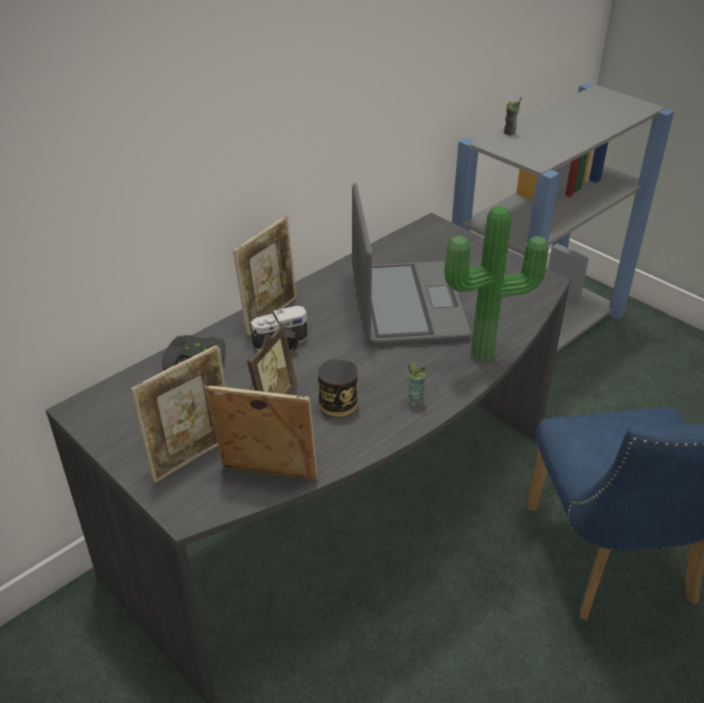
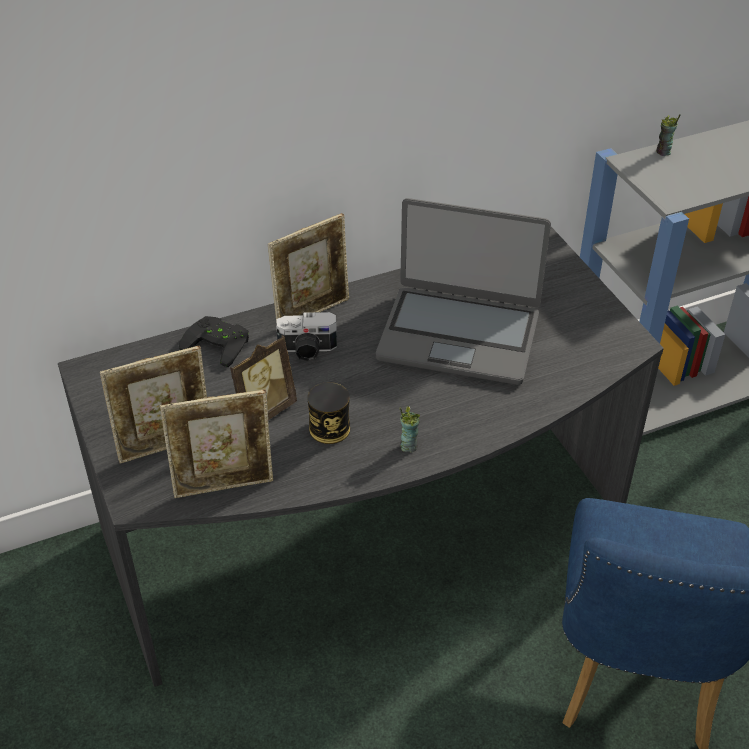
camera: 20 degrees right, 5 degrees up
(267, 475) = (224, 485): picture frame -> picture frame turned 135 degrees clockwise
(406, 305) = (459, 335): laptop -> laptop turned 90 degrees clockwise
(485, 357) = (509, 416): potted plant -> none

